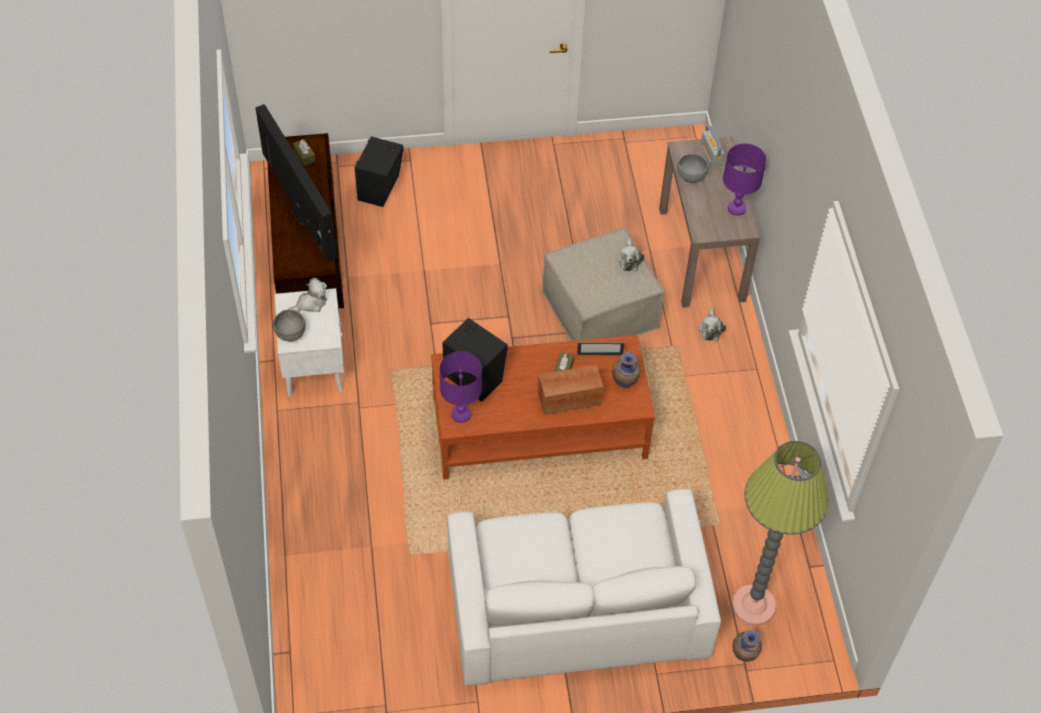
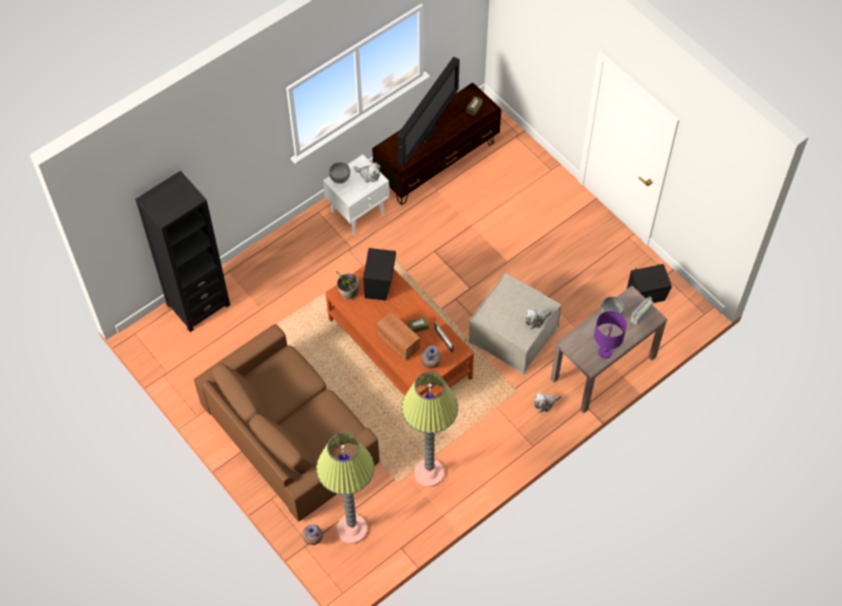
camera: 60 degrees right, 5 degrees up
(308, 615) = (198, 304): none -> black bookcase
(381, 188) = (517, 167): black speaker -> black speaker (646, 297)
(461, 414) = (348, 293): purple table lamp -> potted plant
(576, 604) = (290, 433): white sofa -> brown sofa
(727, 486) = (429, 473): none -> floor lamp

